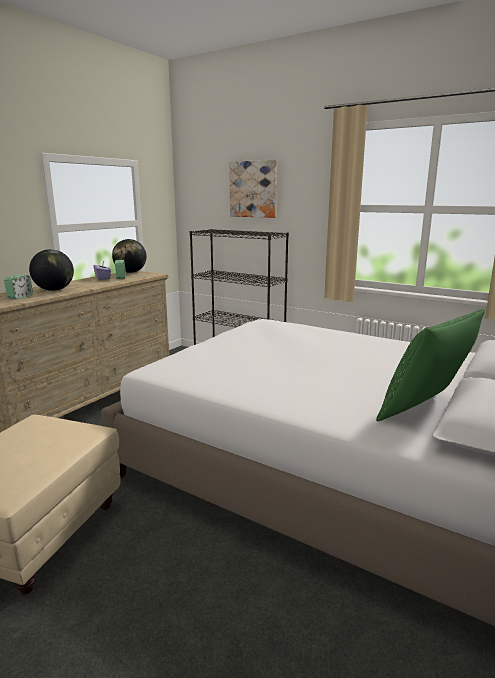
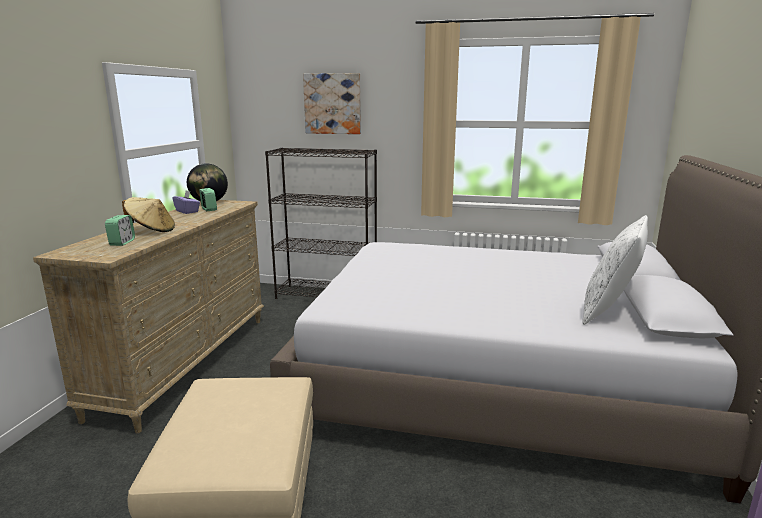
camera: 20 degrees left, 0 degrees up
(54, 290) = (151, 230): globe -> beige hat
(425, 411) = (610, 310): green pillow -> white pillow

